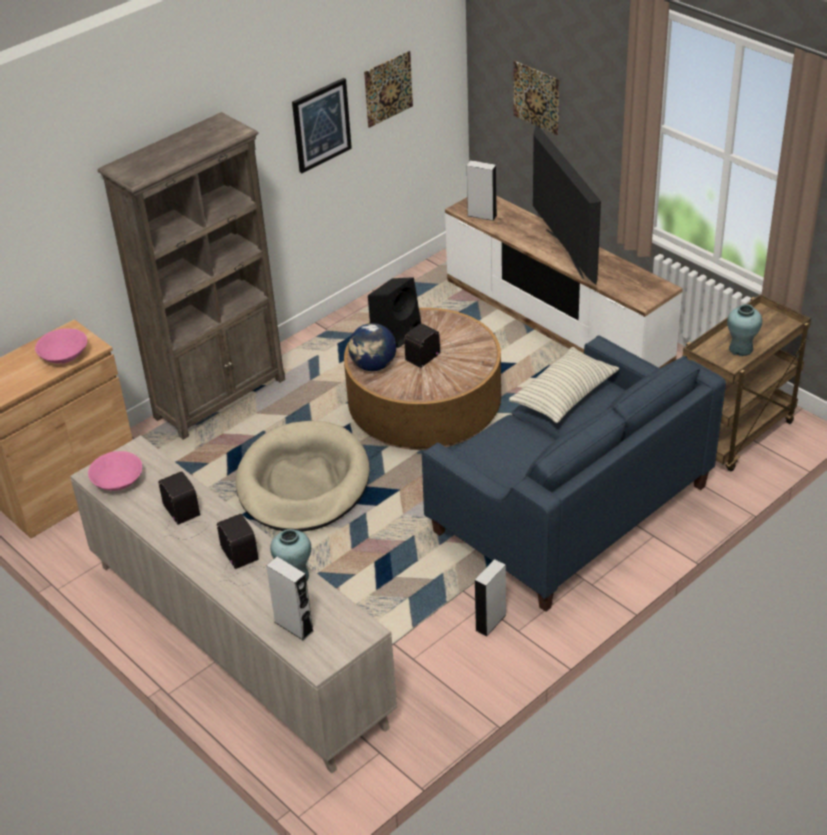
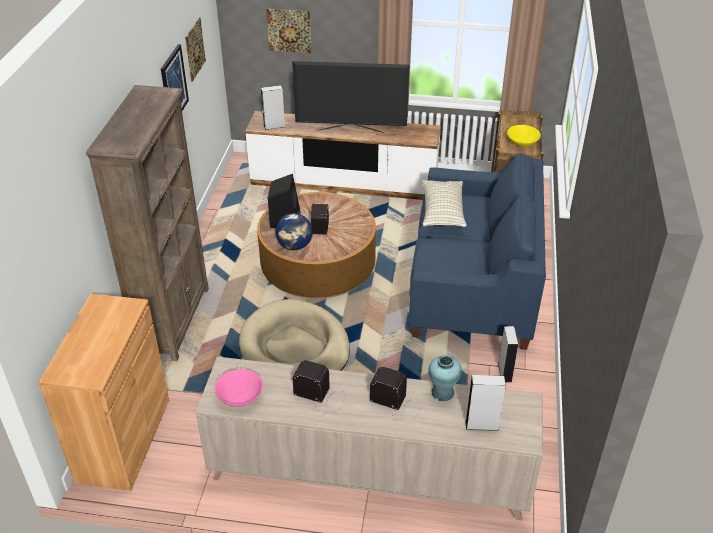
camera: 40 degrees left, 0 degrees up
(64, 357) = (116, 323): pink bowl -> none
(562, 254) = (351, 131): television -> television turned 150 degrees clockwise
(741, 349) = (522, 143): turquoise vase -> yellow bowl

